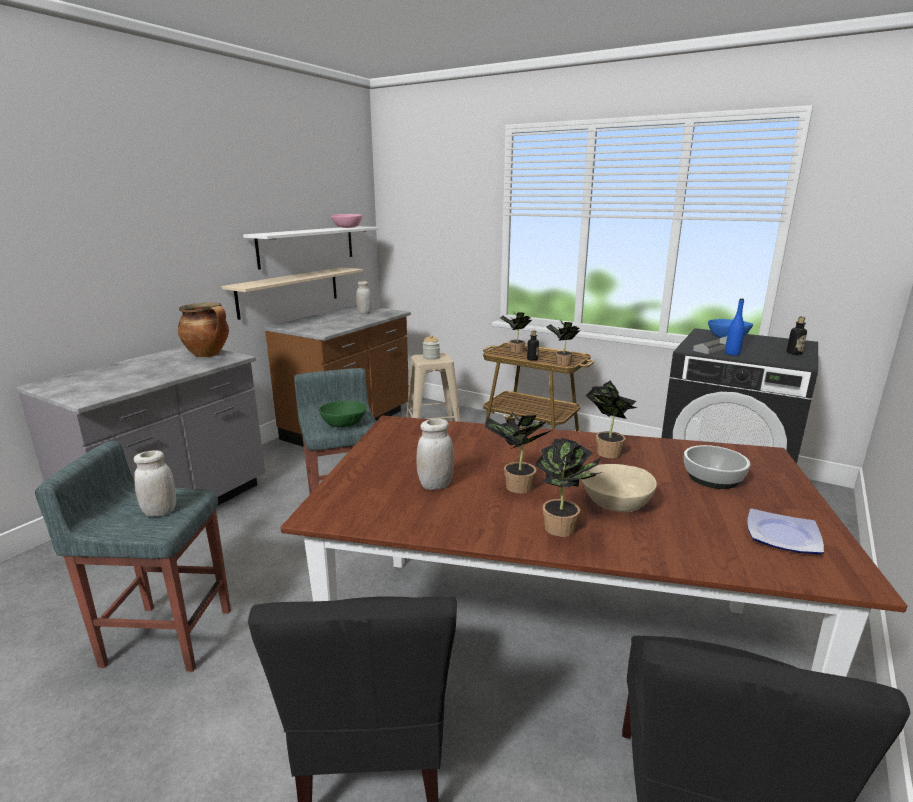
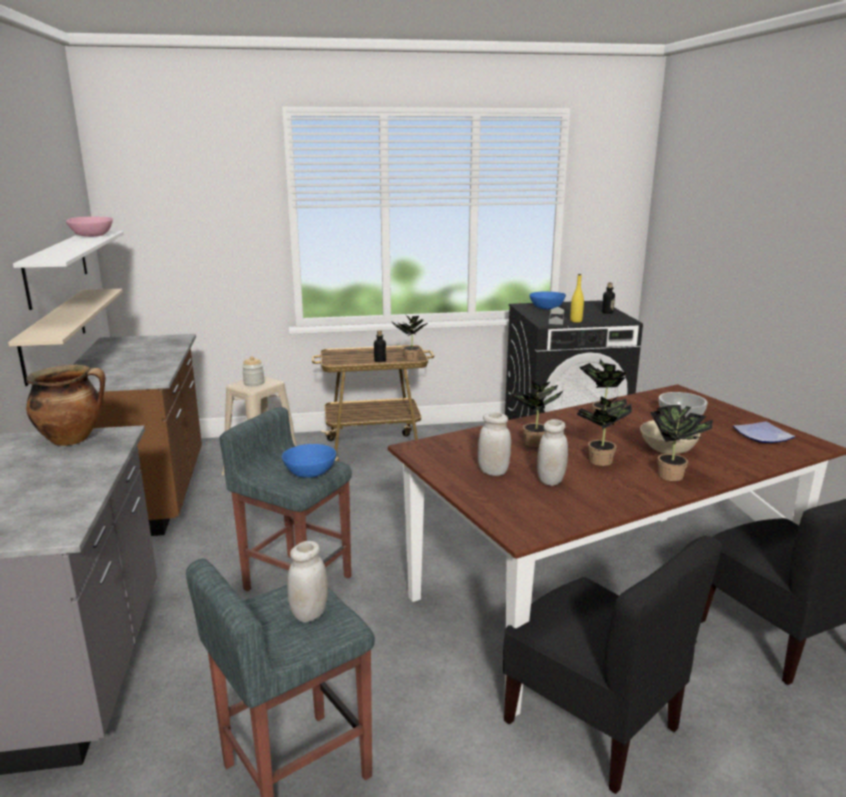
camera: 40 degrees left, 0 degrees up
(343, 424) = (309, 472): green bowl -> blue bowl
(364, 313) = (142, 345): white jar -> white jar (493, 472)
(514, 351) = (346, 356): potted plant -> potted plant (532, 443)
(732, 354) = (576, 321): blue bottle -> yellow bottle

